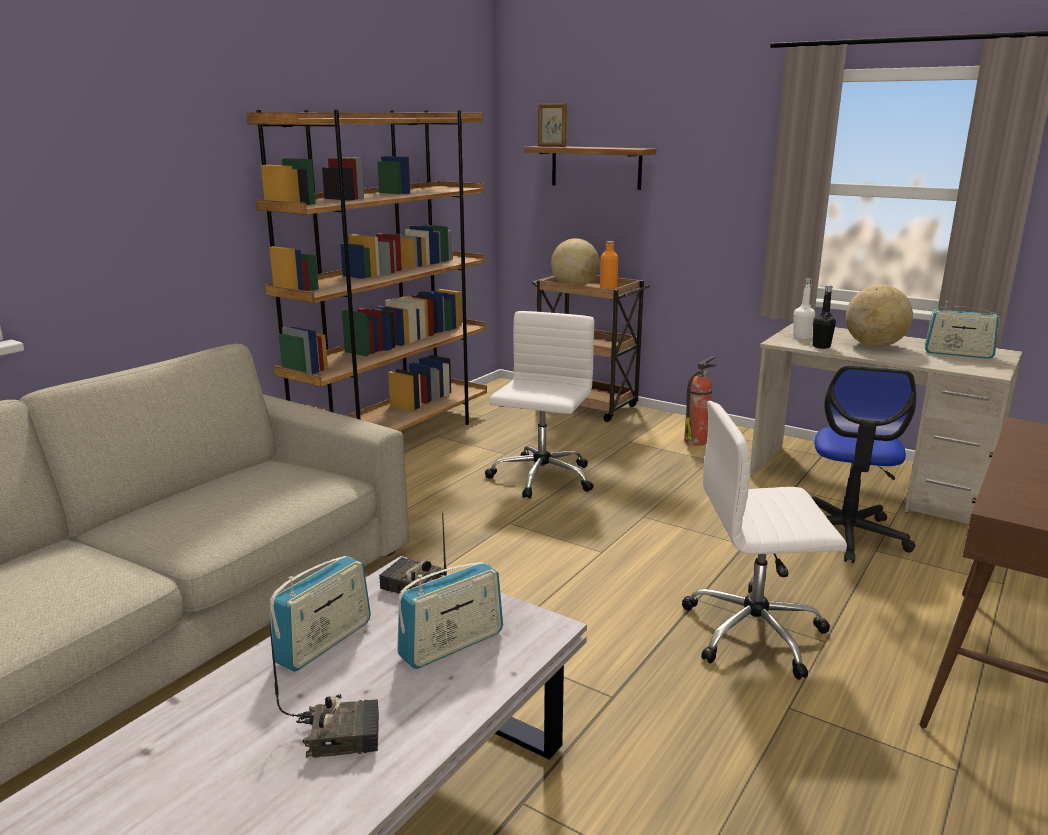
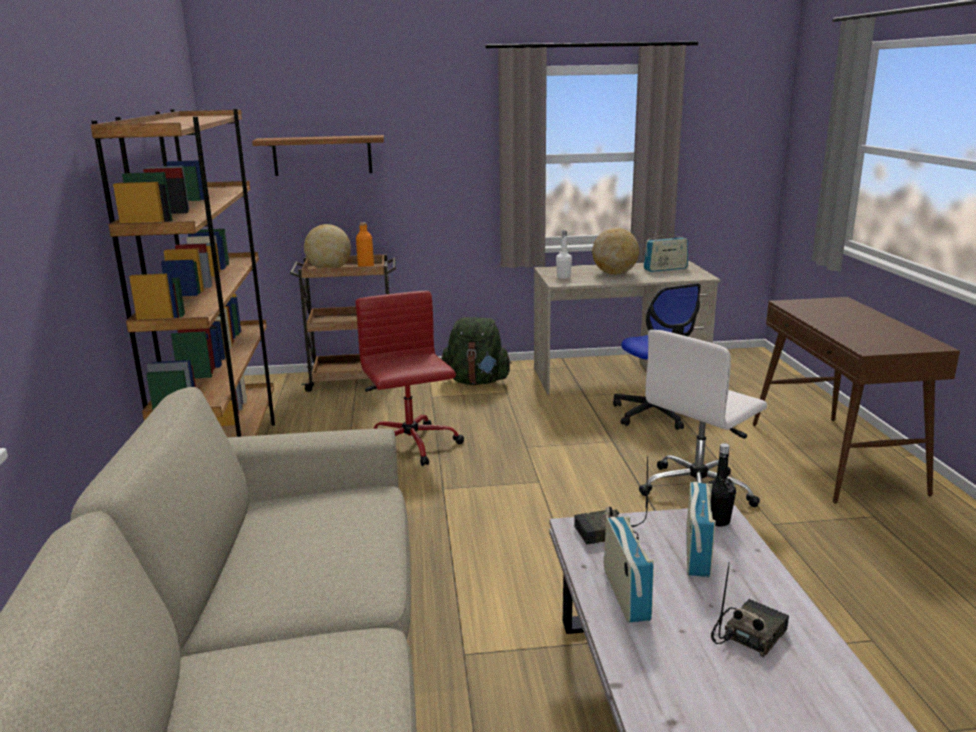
camera: 40 degrees left, 0 degrees up
(541, 478) = (411, 447): white office chair -> red office chair
(551, 146) = (281, 138): picture frame -> none
(696, 441) = (476, 381): fire extinguisher -> green backpack
(821, 346) = (588, 281): black bottle -> black bottle (717, 521)

